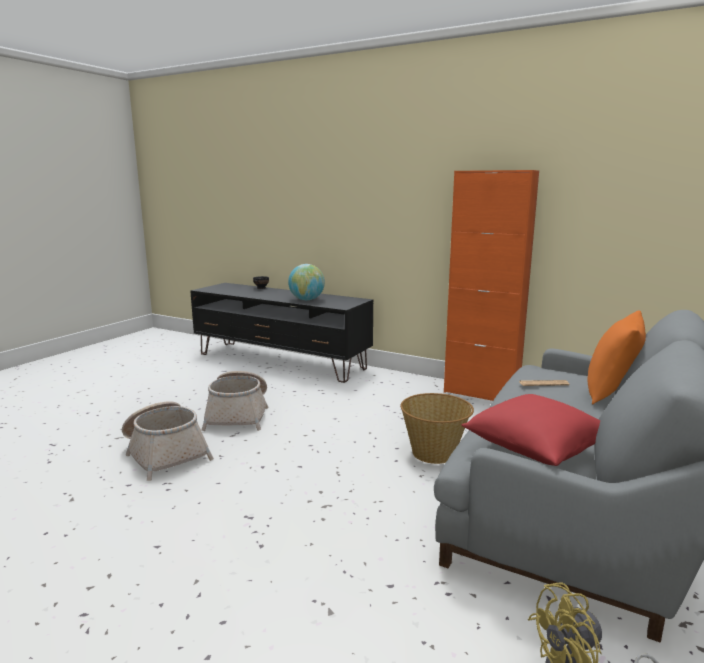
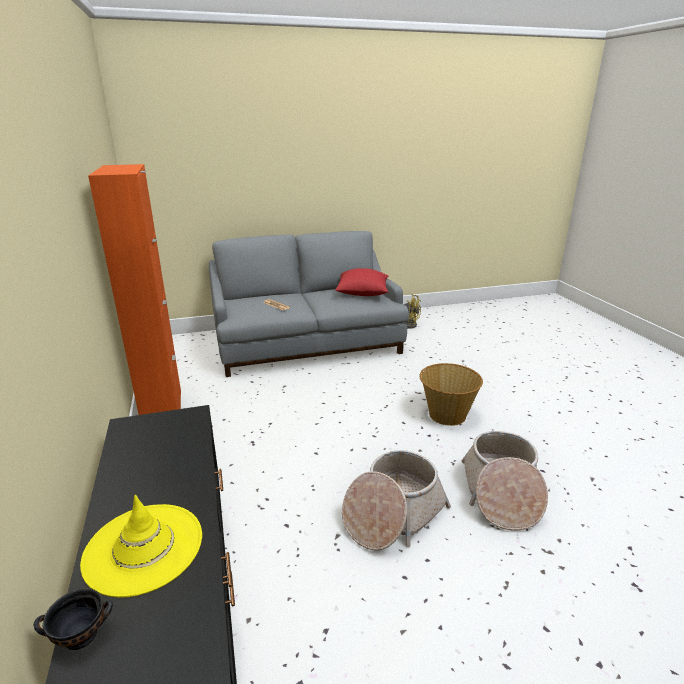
camera: 135 degrees left, 10 degrees up
(275, 293) = (144, 548): none -> yellow hat
(306, 299) = (173, 470): globe -> none
(434, 453) = (309, 389): basket -> basket (446, 414)
(611, 393) = (261, 294): orange pillow -> none

